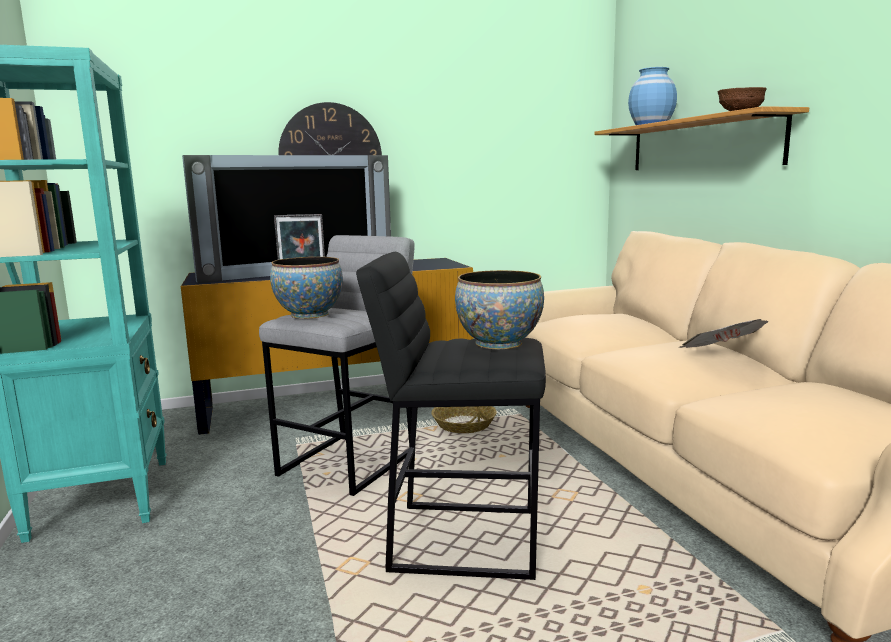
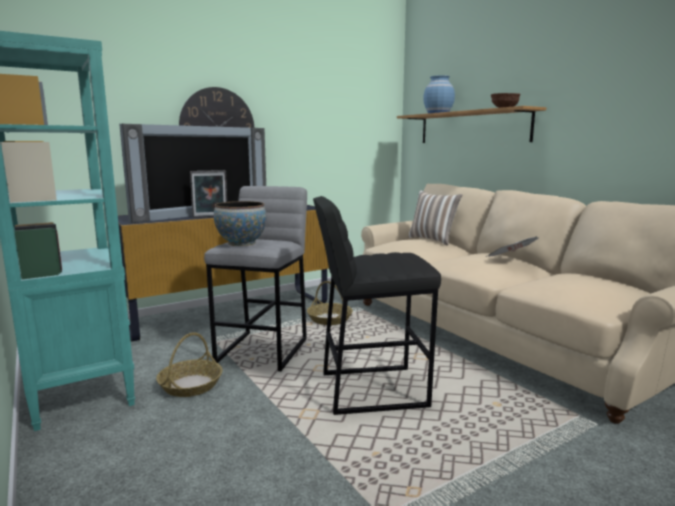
camera: 15 degrees left, 0 degrees up
(230, 502) = (190, 385): none -> basket
(499, 343) = (398, 256): bowl -> none
(626, 316) = (433, 240): none -> pillow

